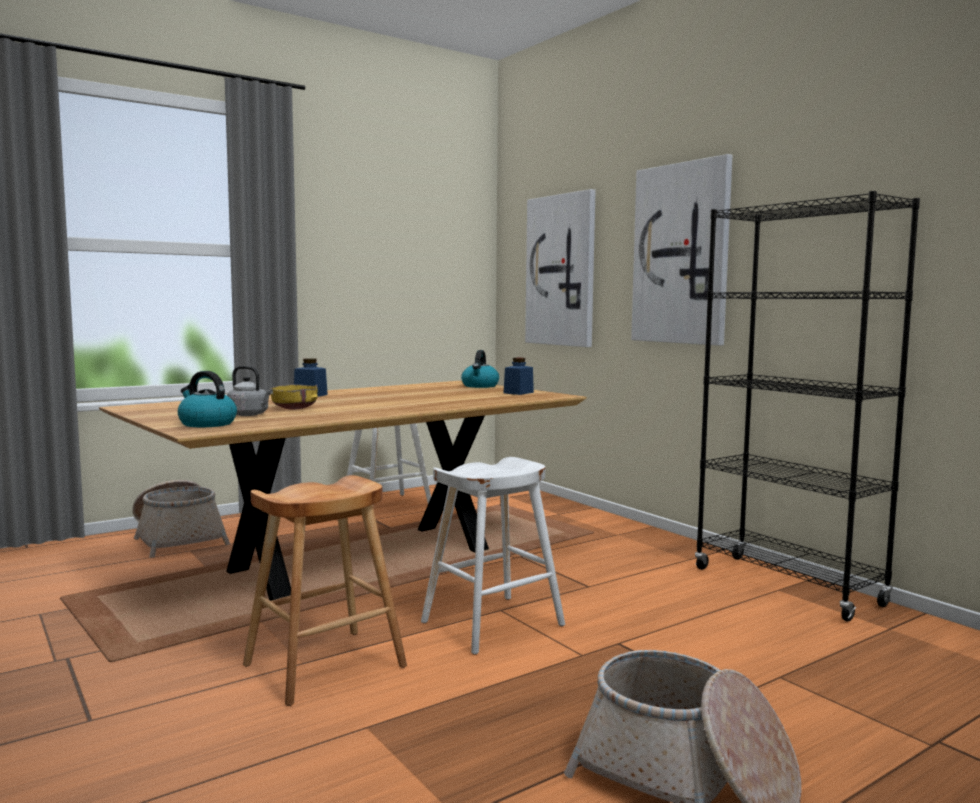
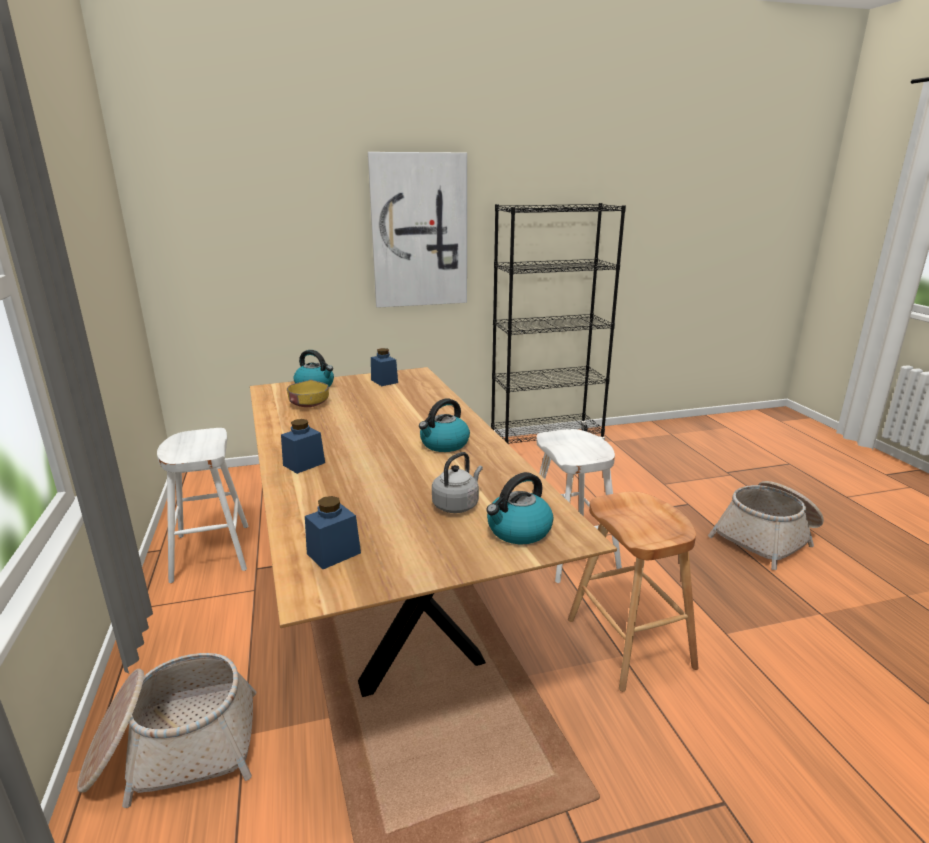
camera: 70 degrees left, 15 degrees up
(175, 406) = (333, 553): none -> blue jar
(294, 408) = (419, 479): yellow bowl -> yellow bowl (309, 404)
(370, 408) = (444, 444): none -> kettle
(561, 270) = (261, 245): picture -> none

